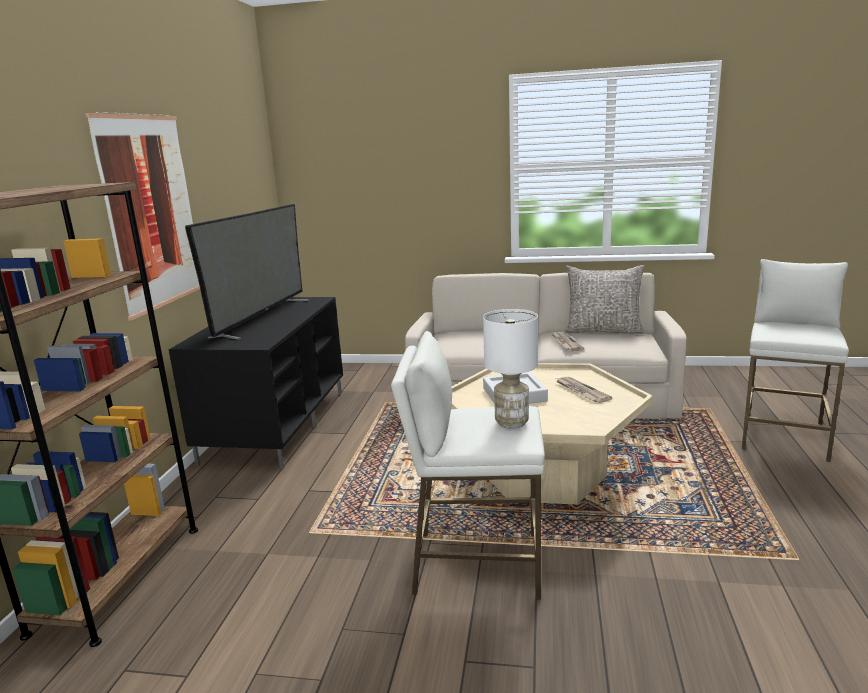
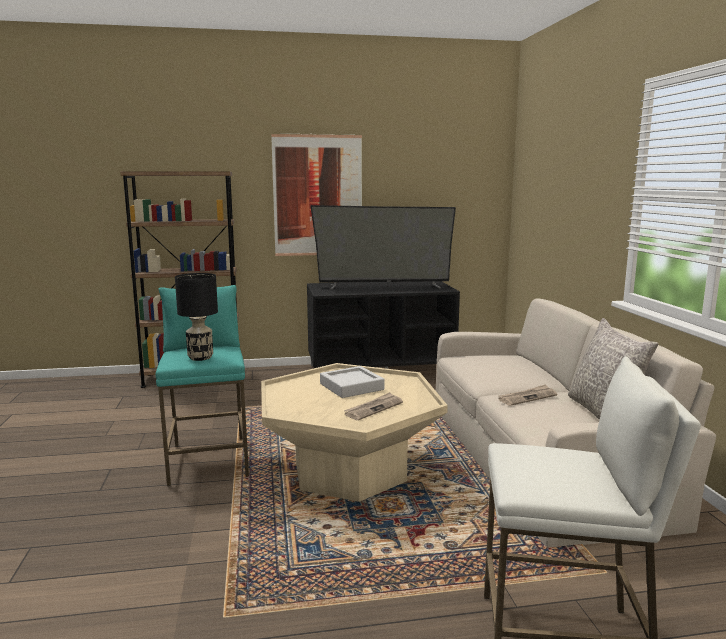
camera: 70 degrees right, 5 degrees down
(476, 564) = (209, 460): white stool -> turquoise stool
(512, 422) = (201, 358): white table lamp -> black table lamp

